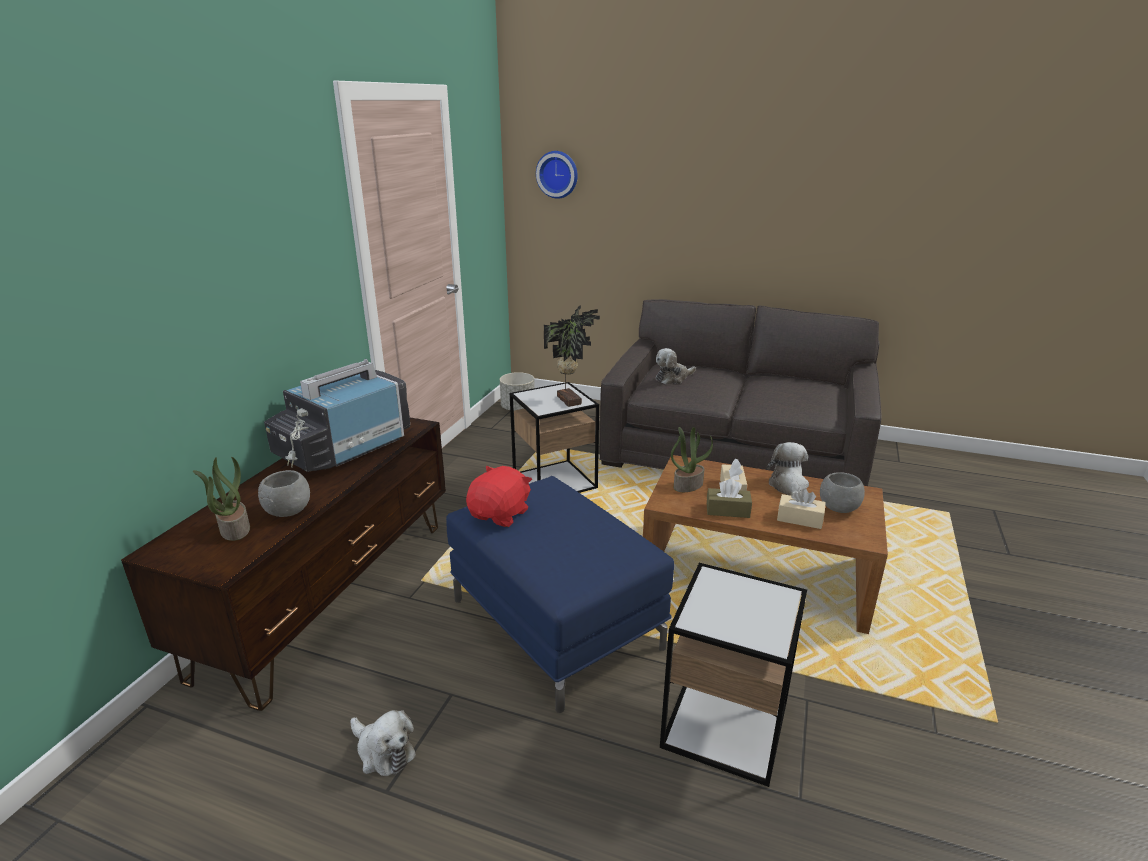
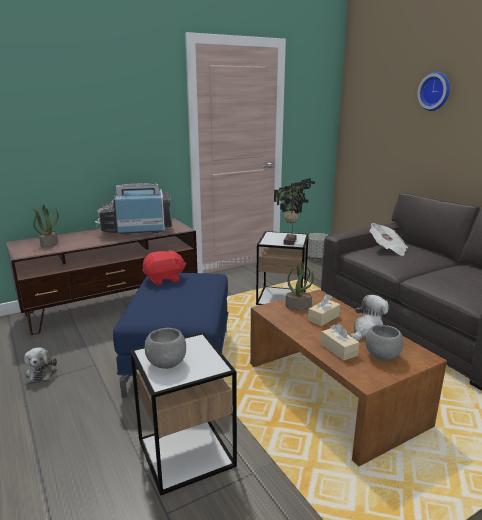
camera: 40 degrees right, 5 degrees down
(289, 511) = (75, 244): grey bowl -> grey bowl (167, 363)
(558, 174) = (369, 100): wall clock -> wall clock (435, 91)
(673, 378) = (388, 249): plush toy -> newspaper
(727, 510) = (298, 327): brown tissue box -> none

